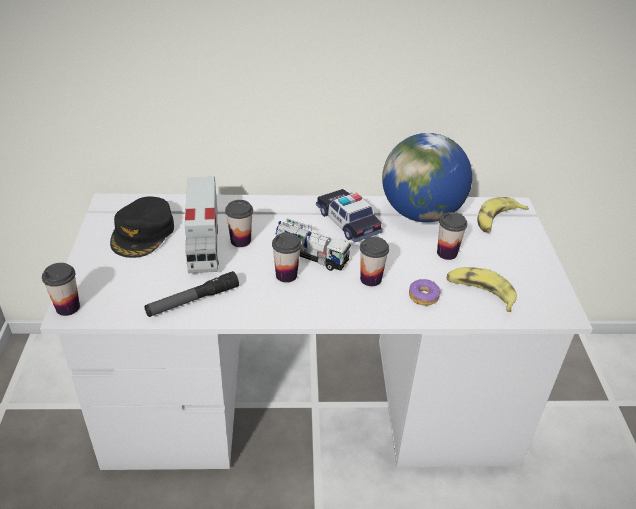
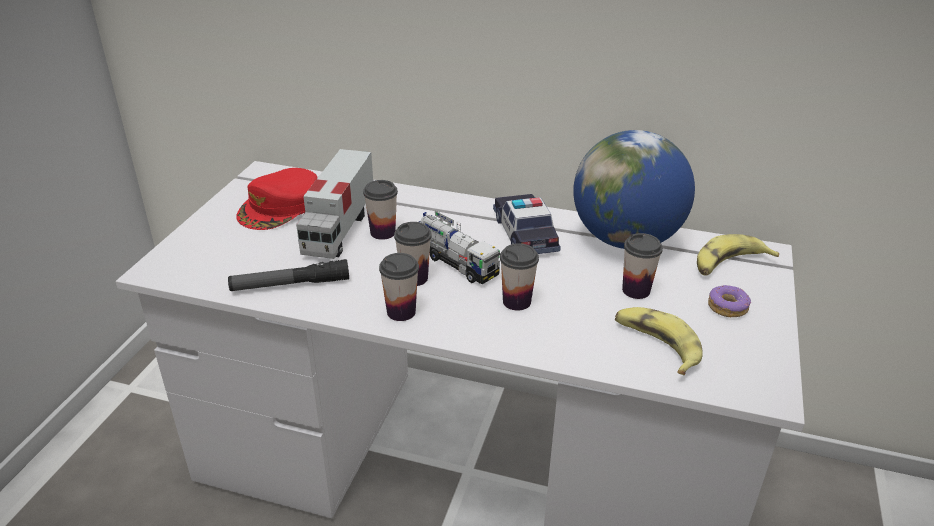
camera: 20 degrees right, 5 degrees down
(68, 307) = (155, 266): cup -> cup (401, 312)
(143, 233) = (280, 207): black cap -> red cap
(423, 296) = (575, 334): donut -> donut (727, 307)

